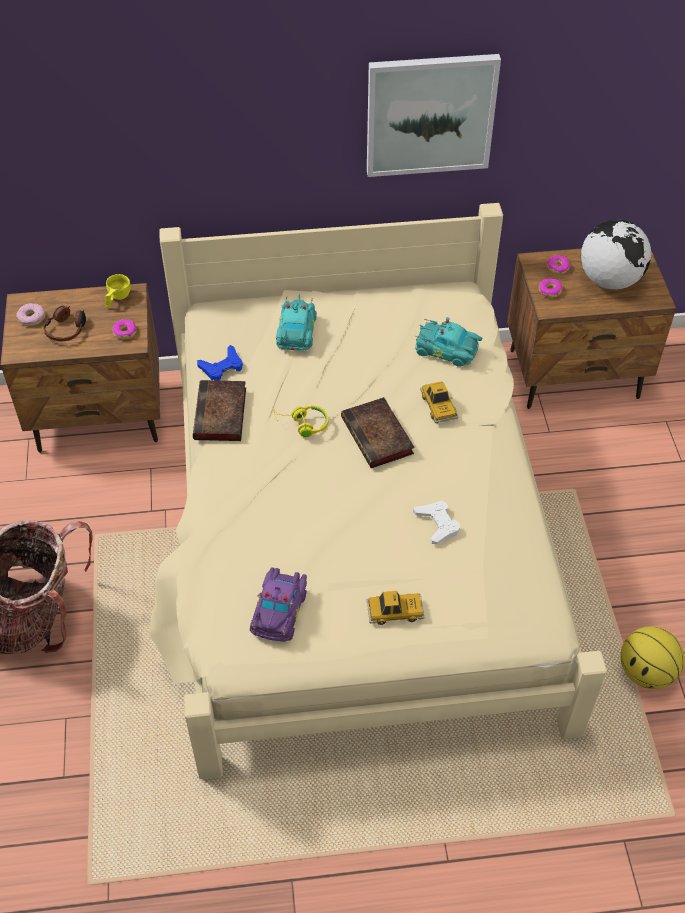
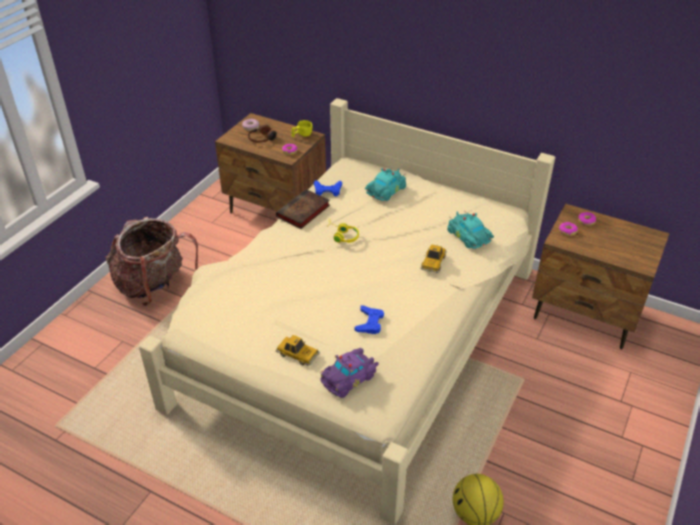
camera: 35 degrees right, 10 degrees down
(280, 610) = (235, 319): purple toy car -> purple toy car (350, 378)
(378, 437) = (379, 261): book -> none
(430, 114) = (515, 71): picture -> none
(437, 524) = (369, 323): white game controller -> blue game controller
(609, 280) = (617, 242): globe -> none

